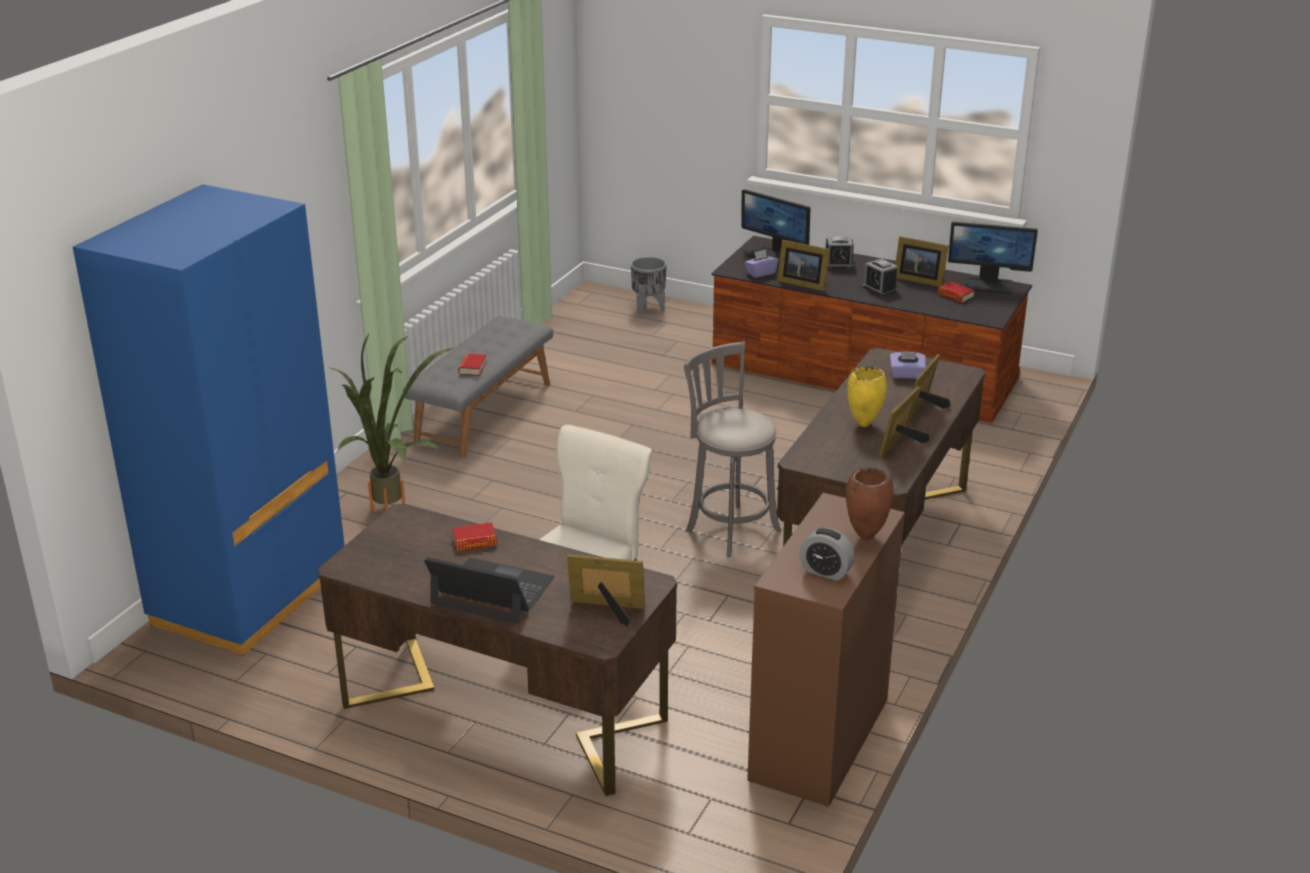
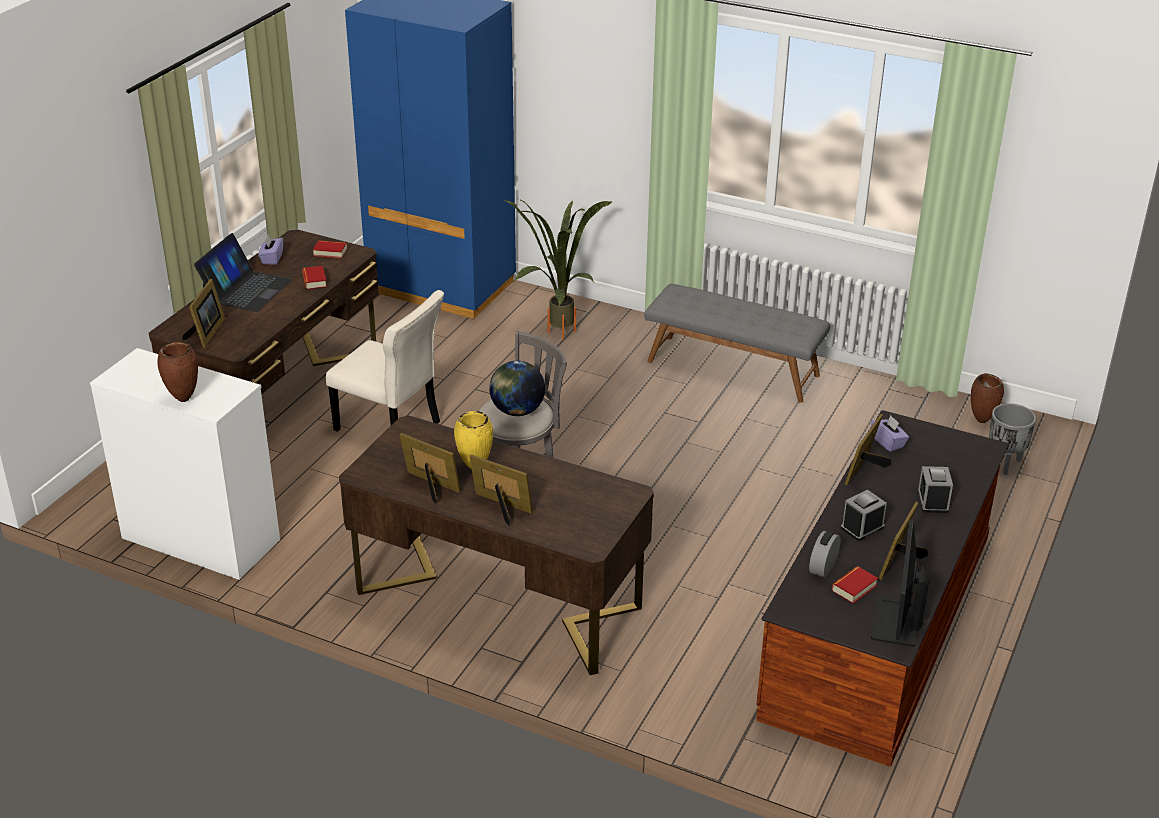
camera: 90 degrees right, 5 degrees up
(472, 368) = (700, 309): book -> book (330, 252)
(585, 312) = (982, 421): none -> brown vase
(738, 421) = (517, 411): none -> globe
(773, 256) = (945, 454): monitor -> none
(819, 740) = (201, 540): brown dresser -> white dresser
(825, 571) = (142, 378): alarm clock -> alarm clock (823, 567)
(906, 375) = (584, 505): purple tissue box -> purple tissue box (272, 258)

